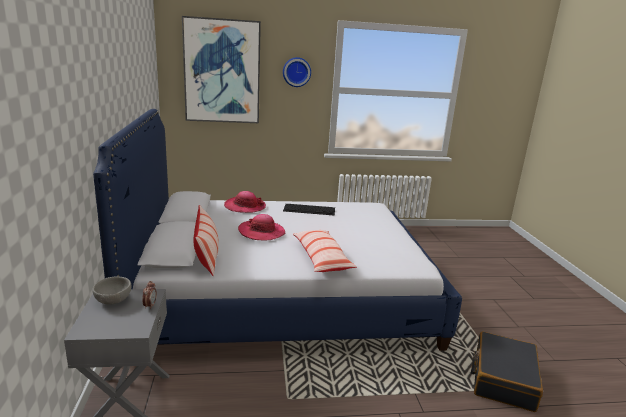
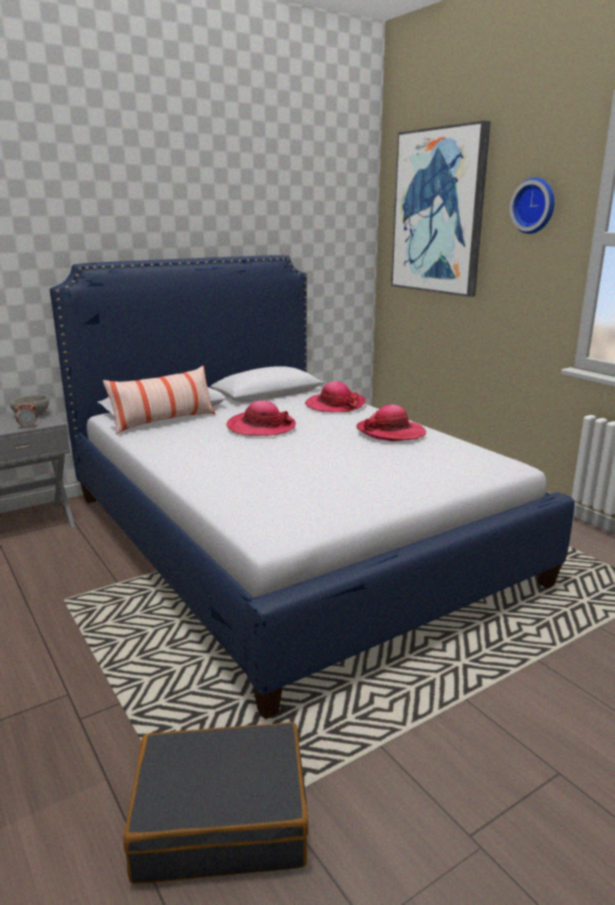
camera: 65 degrees right, 0 degrees up
(310, 209) = (391, 432): keyboard -> hat
(321, 258) = (220, 468): pillow -> none

